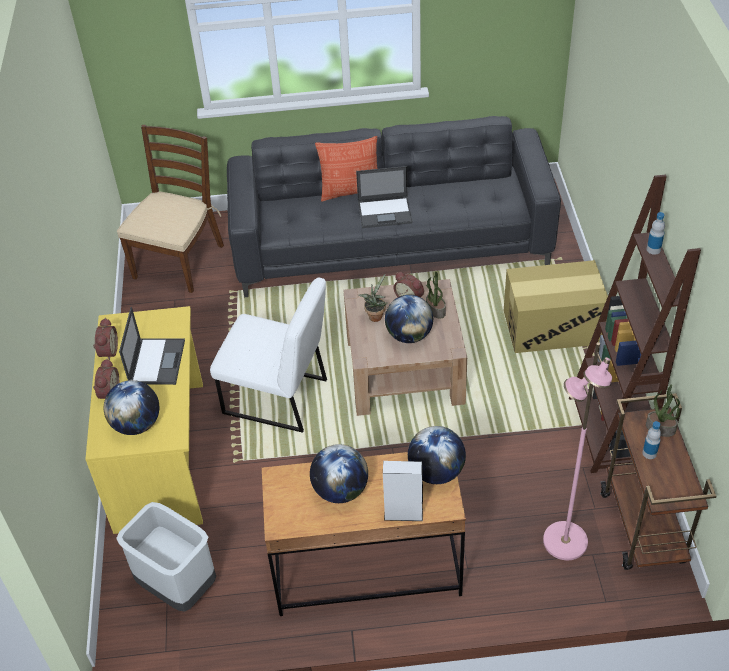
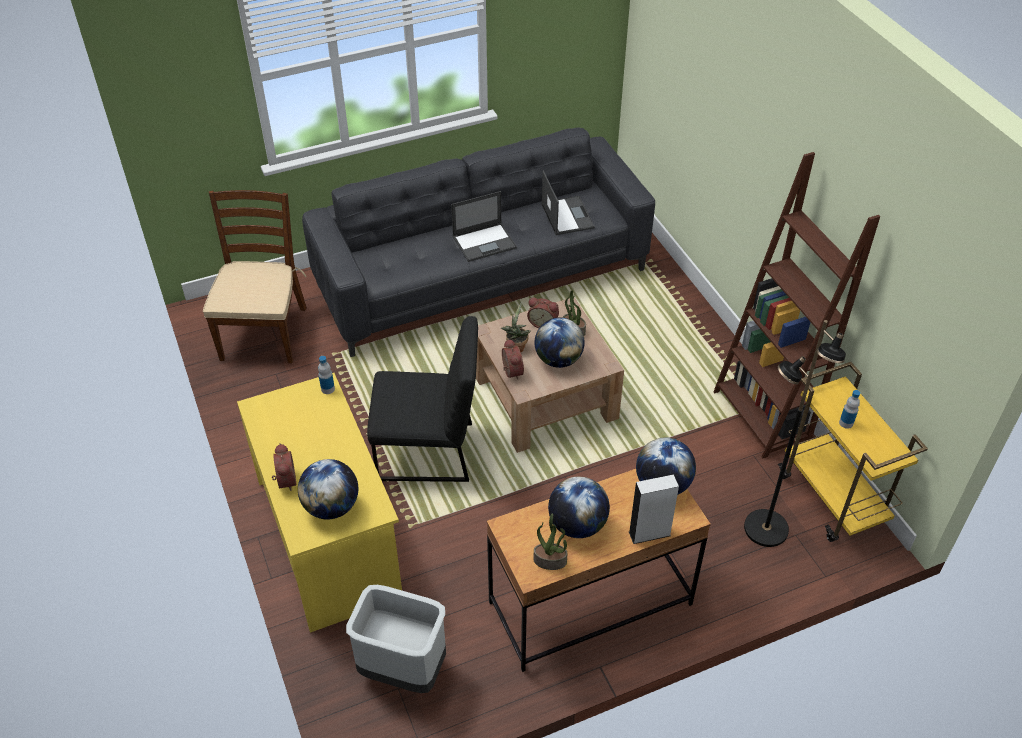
camera: 20 degrees left, 0 degrees up
(107, 351) = (264, 437): alarm clock -> alarm clock (510, 372)
(156, 361) = (323, 436): laptop -> laptop (567, 215)
(278, 397) = (428, 452): white chair -> black chair
(350, 192) = (440, 228): orange pillow -> none
(552, 327) = (670, 327): cardboard box -> none
(564, 541) = (765, 529): pink floor lamp -> black floor lamp
(642, 532) = (831, 503): brown cart -> yellow cart
(653, 249) = (808, 227): bottle -> bottle (328, 389)
(661, 428) = (845, 397): potted plant -> potted plant (550, 560)

